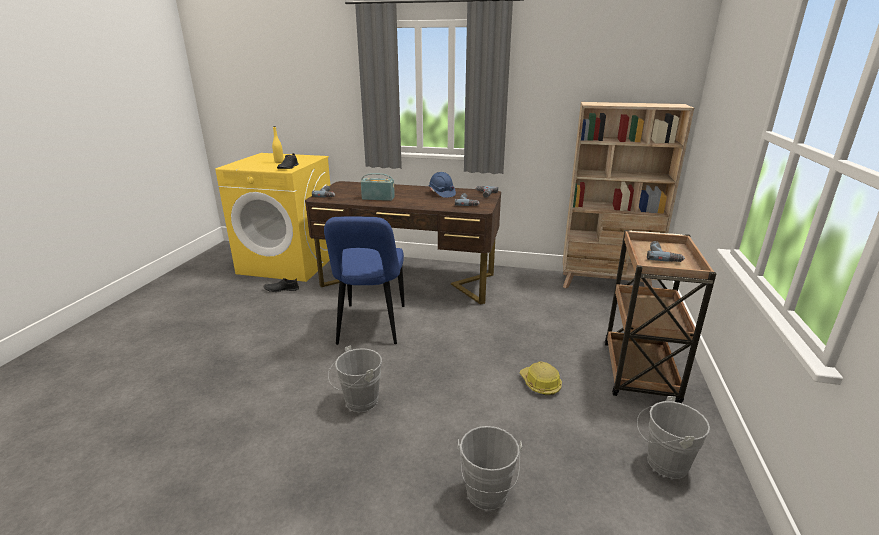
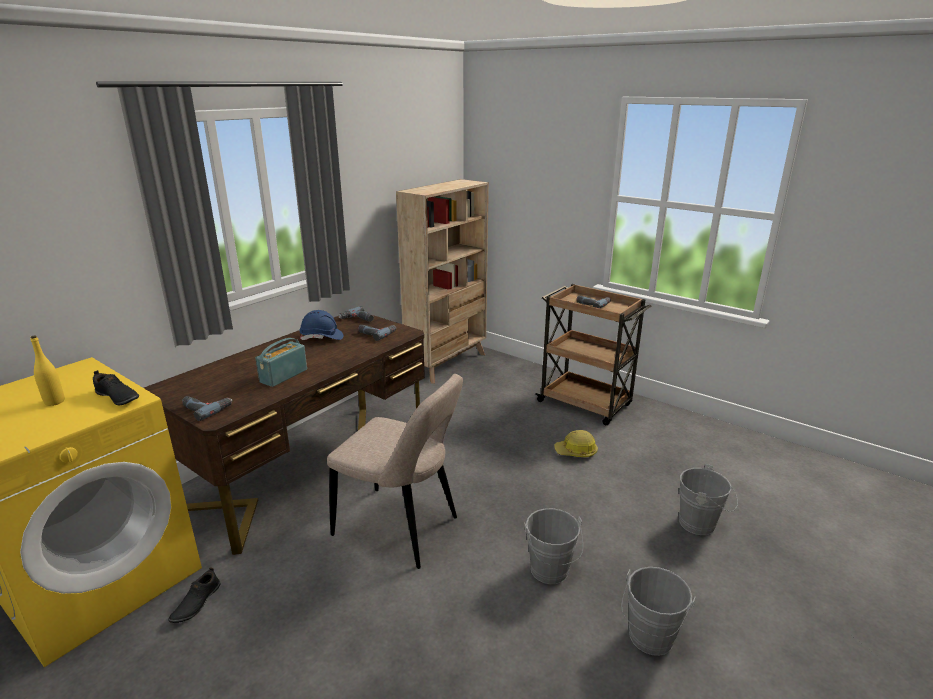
camera: 65 degrees left, 0 degrees up
(371, 327) = (401, 528): blue chair -> beige chair
(662, 463) = (682, 436): grey bucket -> grey bucket (649, 640)

